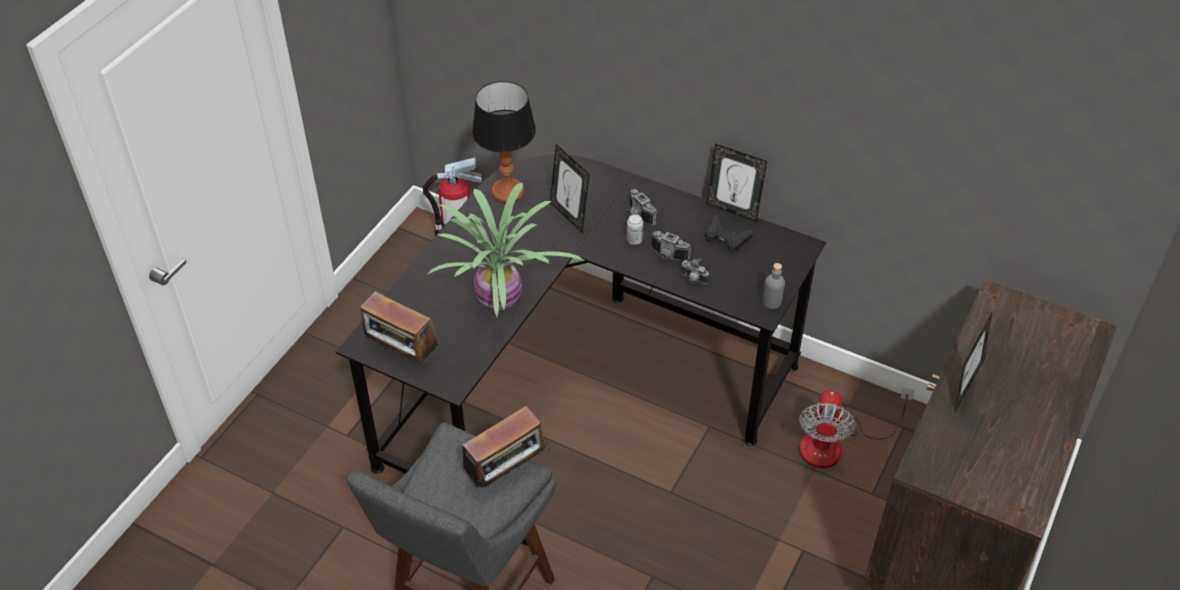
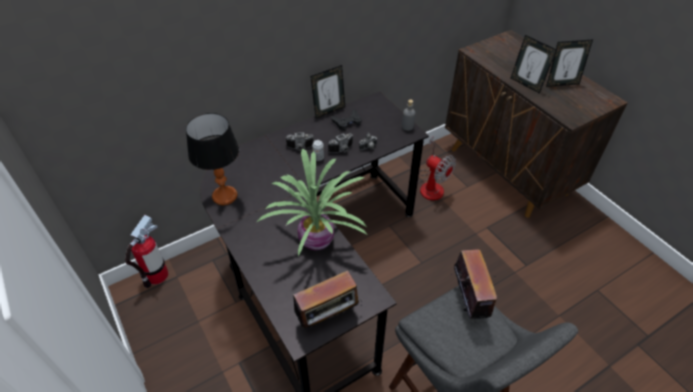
camera: 60 degrees left, 0 degrees up
(569, 215) = (273, 176): picture frame -> picture frame (561, 83)

